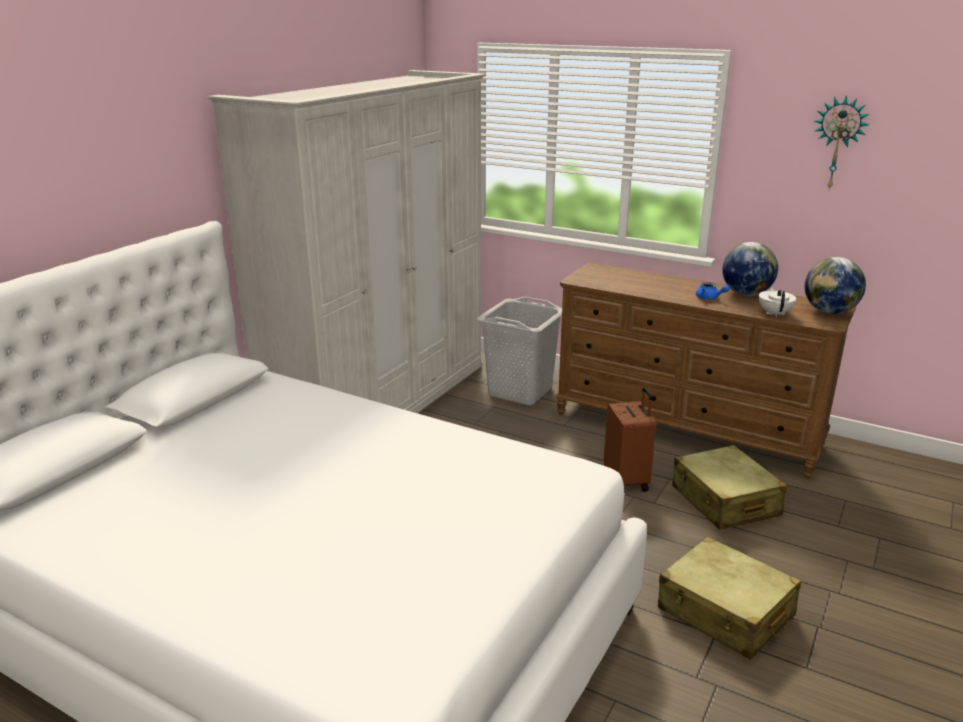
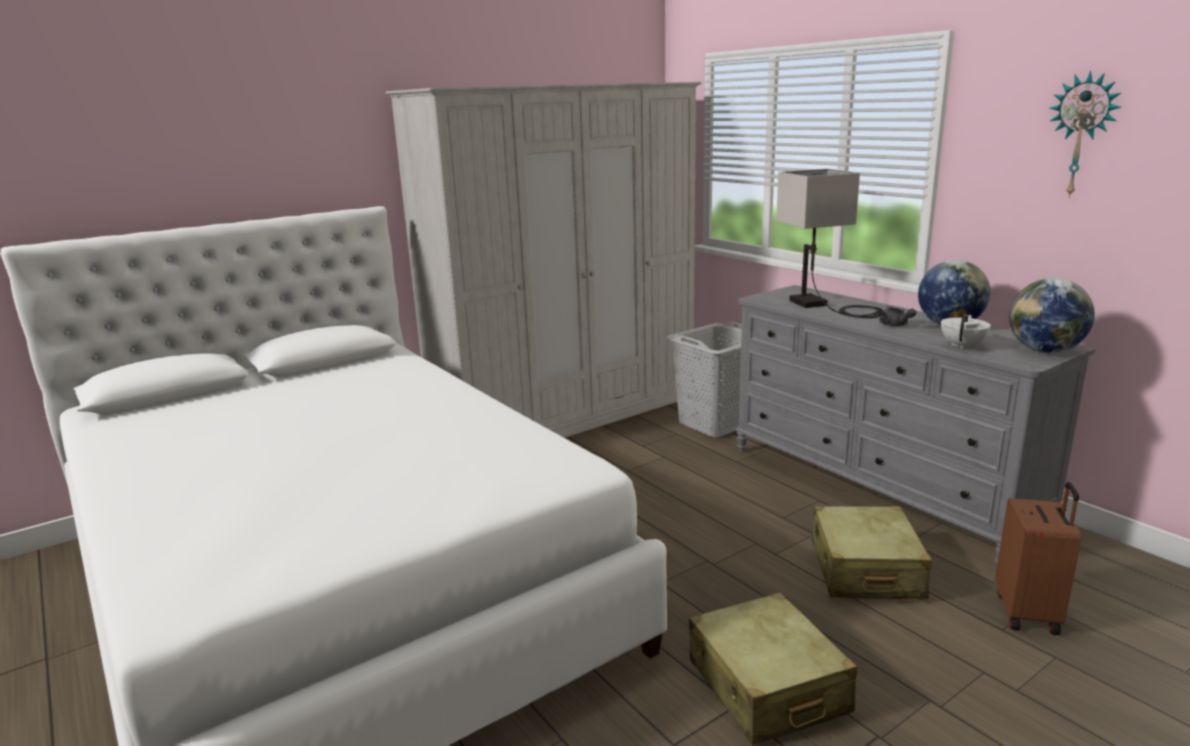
camera: 25 degrees right, 5 degrees down
(627, 480) = (762, 526): brown suitcase -> brown suitcase (1028, 613)
(642, 284) = (829, 307): none -> table lamp
(686, 429) = (877, 488): brown dresser -> grey dresser
(709, 298) = (895, 325): blue teapot -> grey teapot

